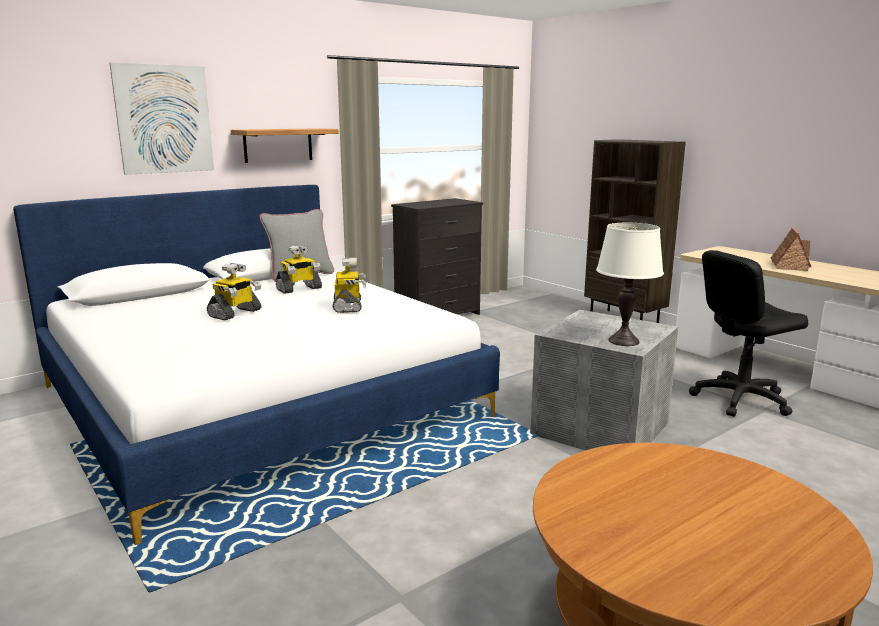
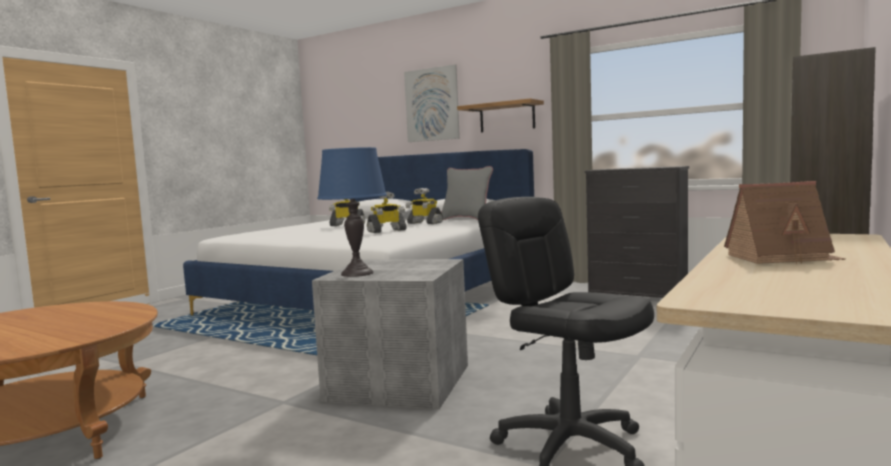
camera: 70 degrees right, 10 degrees down
(623, 341) = (357, 273): white table lamp -> blue table lamp

